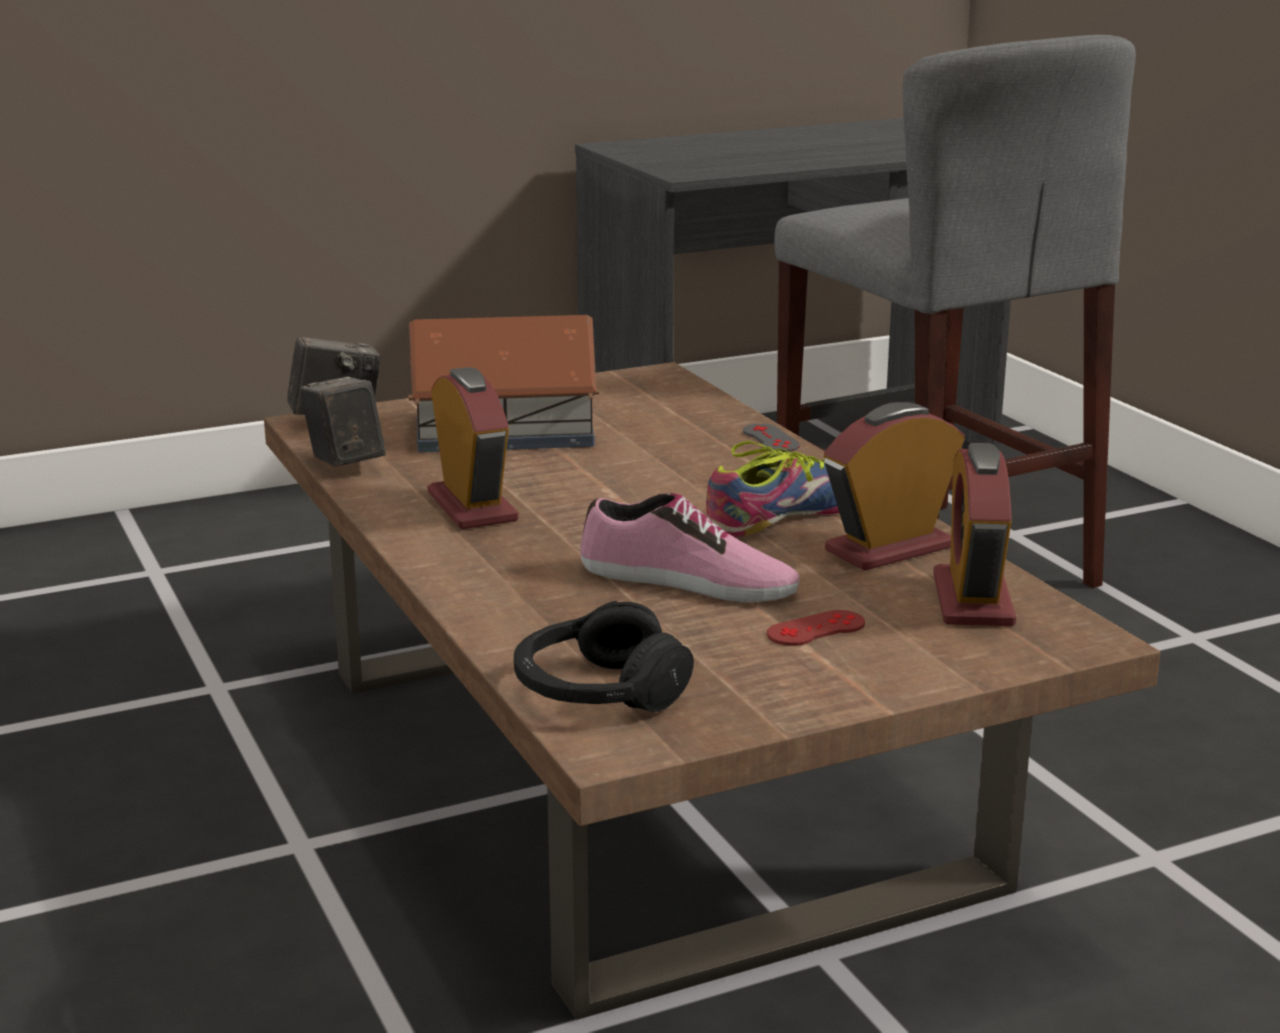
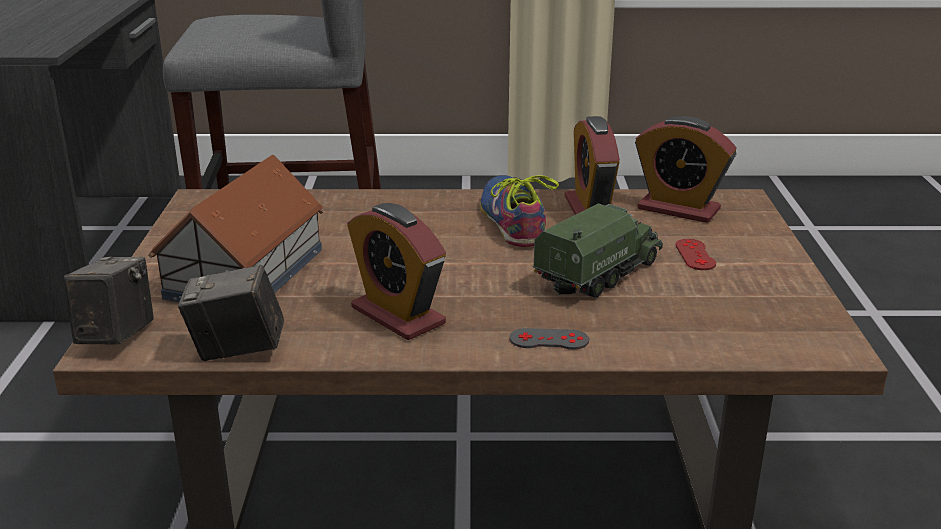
camera: 65 degrees left, 5 degrees up
(472, 507) = (398, 316): alarm clock -> alarm clock turned 135 degrees counterclockwise
(598, 691) = (755, 336): black headphones -> none
(687, 582) = (600, 273): shoe -> toy truck
(770, 439) = (377, 196): grey game controller -> grey game controller (549, 339)

